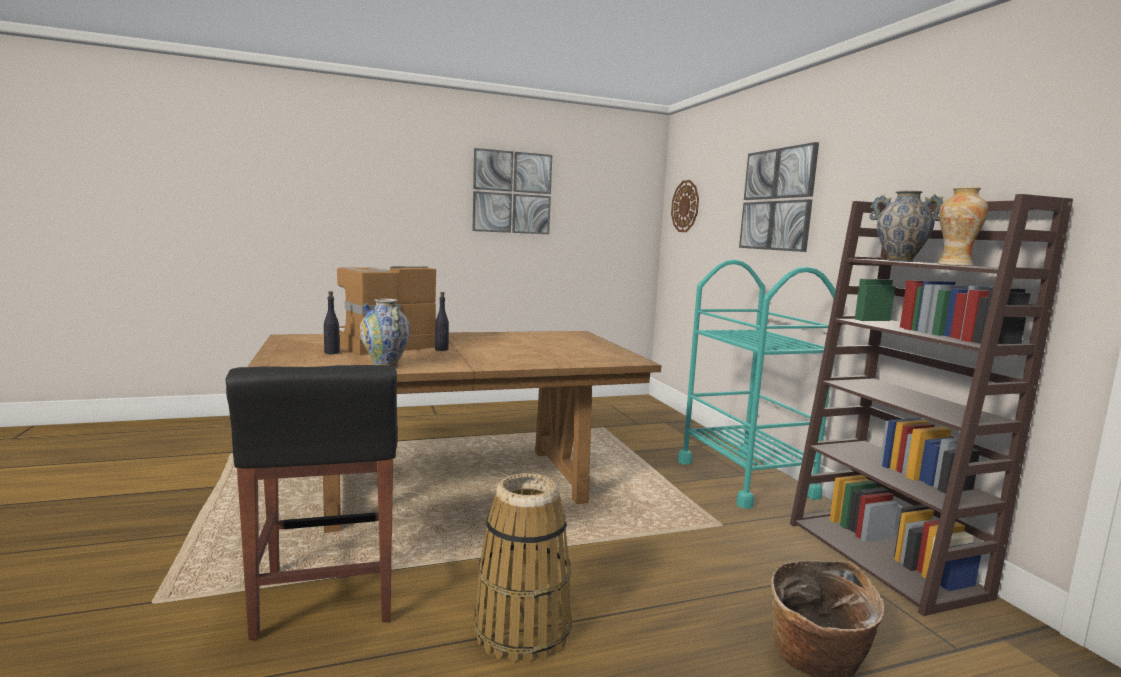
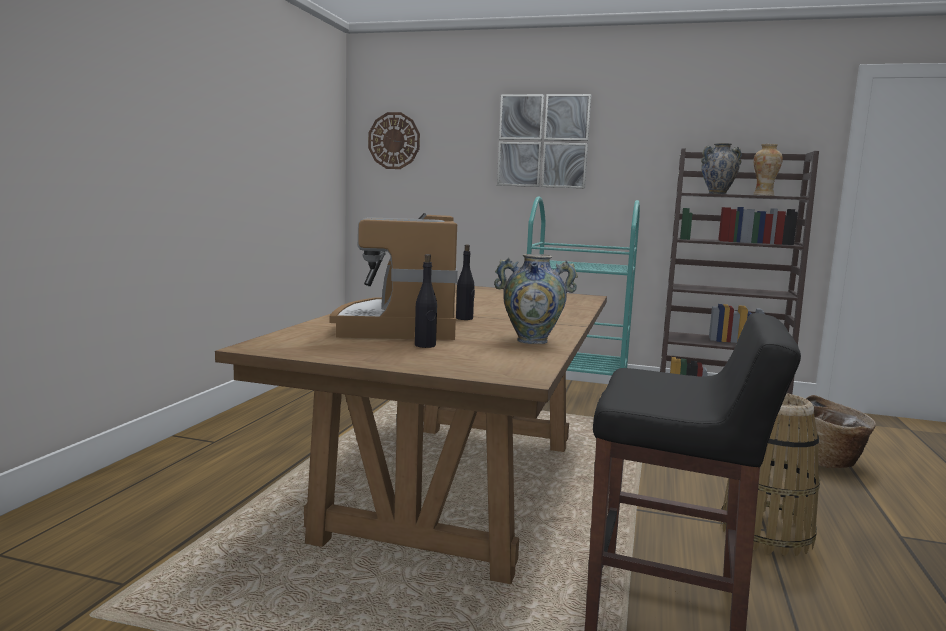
camera: 55 degrees left, 0 degrees up
(512, 192) = (238, 110): picture -> none

